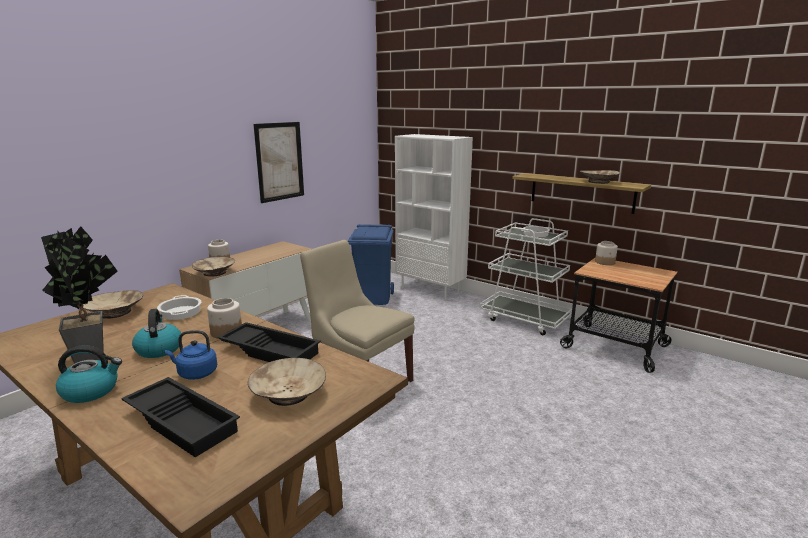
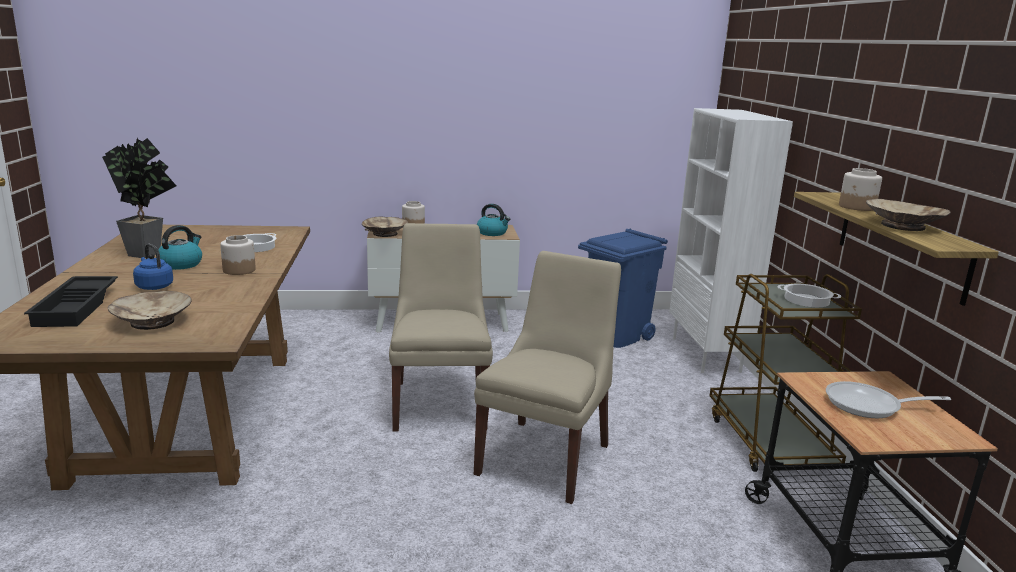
camera: 45 degrees right, 0 degrees up
(91, 391) = (95, 272): kettle -> kettle (492, 233)
(115, 312) = (226, 233): beige bowl -> none
(271, 350) = (224, 293): black tray -> none
(279, 161) = (527, 124): picture -> none
(465, 377) = (546, 457): none -> beige chair
(524, 319) = (768, 442): white cart -> brown cart
(605, 262) = (880, 382): jar -> jar (857, 207)
(624, 272) = (869, 405): none -> frying pan

